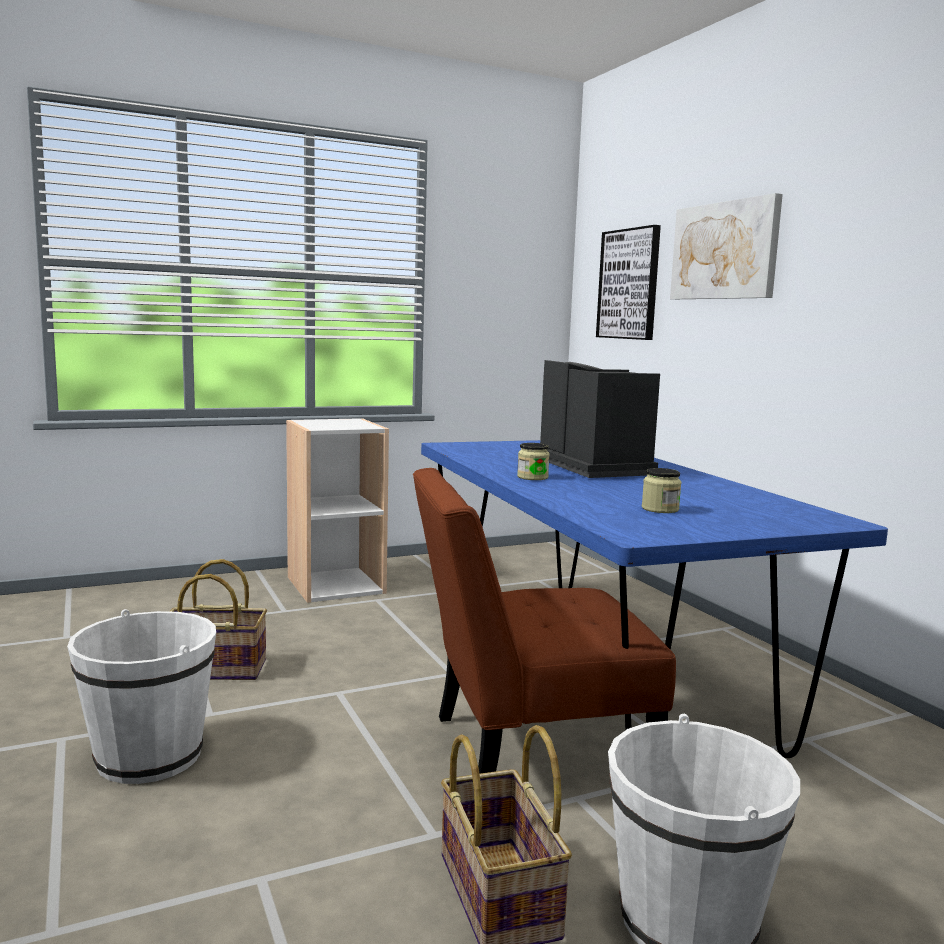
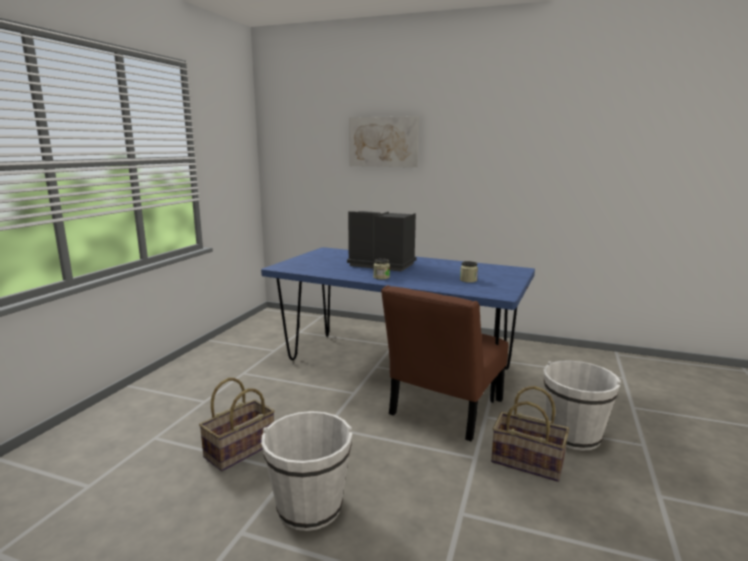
camera: 45 degrees left, 5 degrees up
(336, 585) = (202, 374): bookcase -> none
(629, 284) = (312, 156): picture -> none

